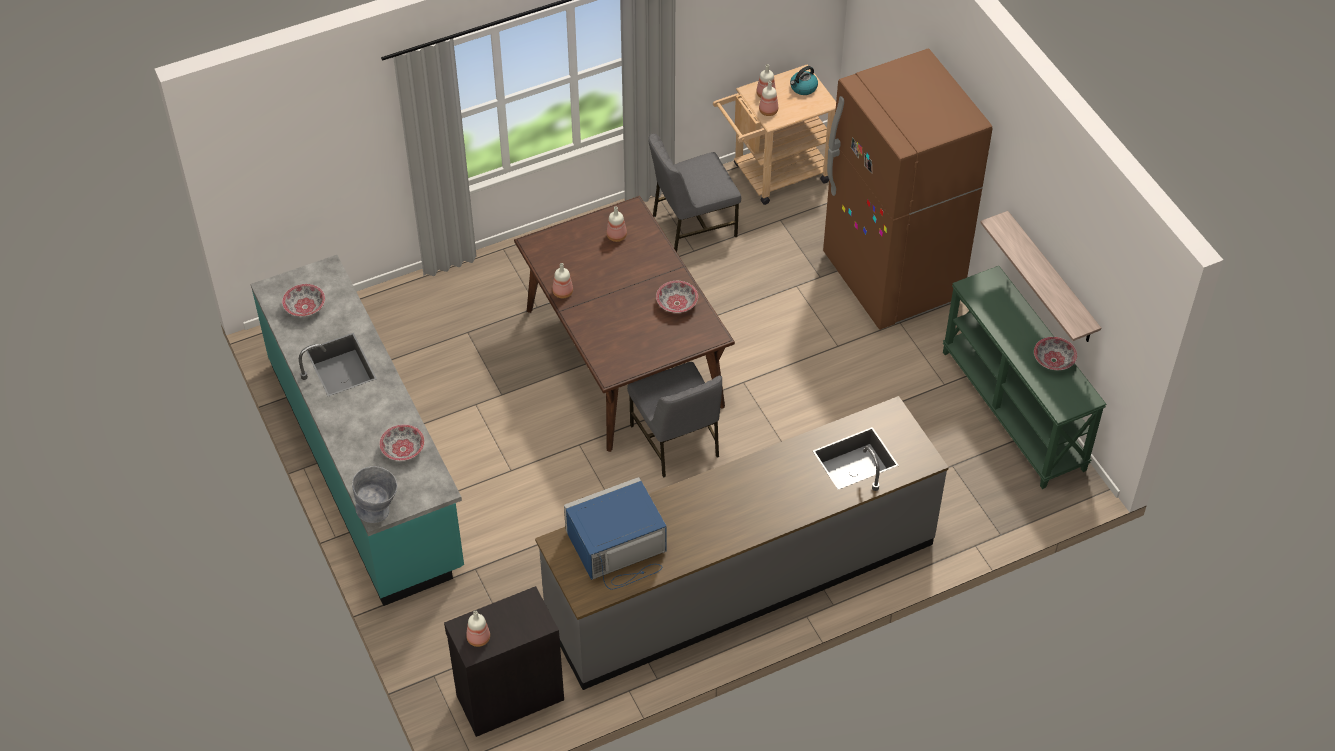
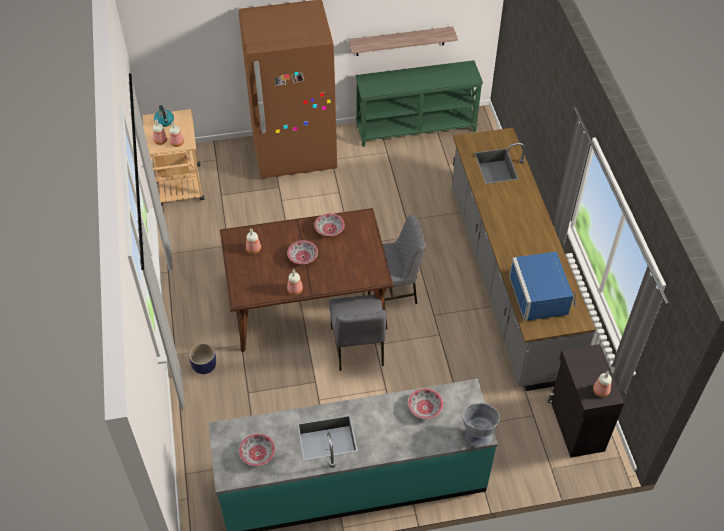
camera: 75 degrees left, 0 degrees up
(494, 280) = (204, 366): none -> planter
(692, 225) = (204, 241): grey chair -> grey chair (358, 347)
(1053, 360) = (436, 71): bowl -> bowl (303, 257)

